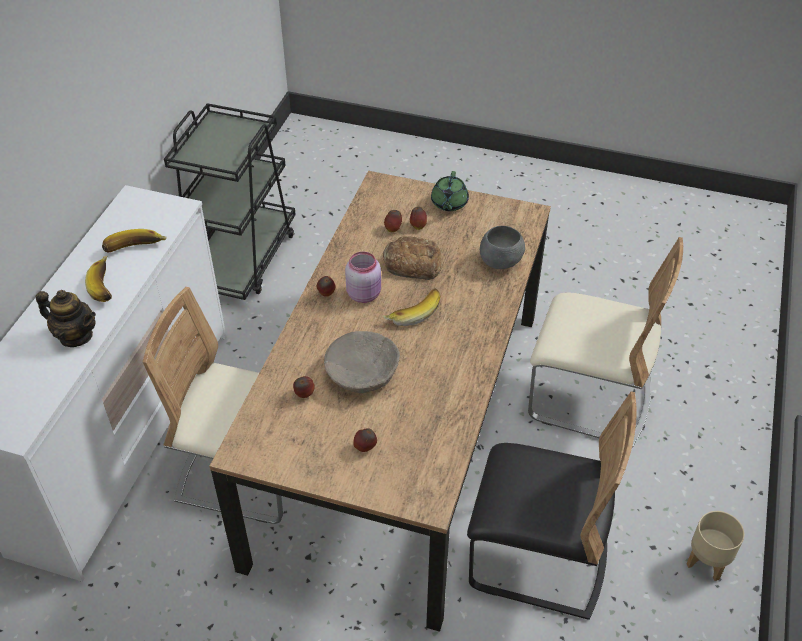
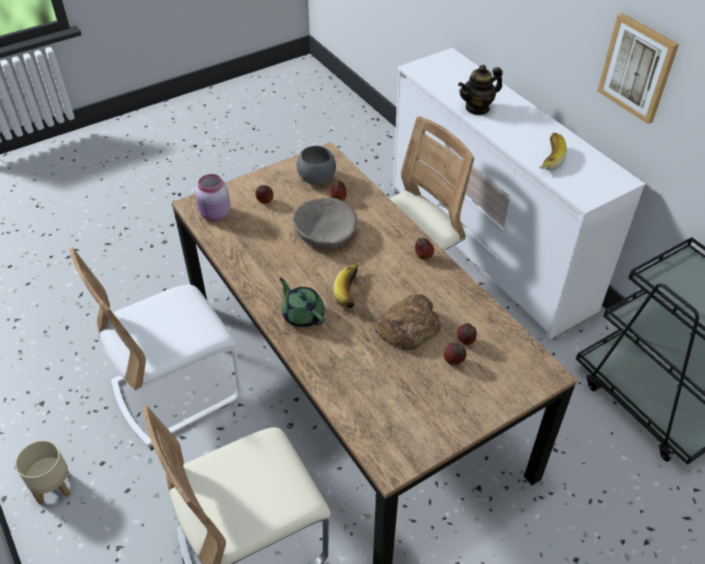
camera: 130 degrees right, 0 degrees up
(63, 130) = (637, 68): none -> picture
(107, 286) = (517, 134): banana -> none
(364, 294) = (401, 277): pink jar -> pink jar (215, 215)
(449, 203) = (467, 408): green teapot -> green teapot (302, 314)
(501, 262) = (347, 387): grey bowl -> grey bowl (316, 179)
(537, 558) = (176, 389): black chair -> white chair

